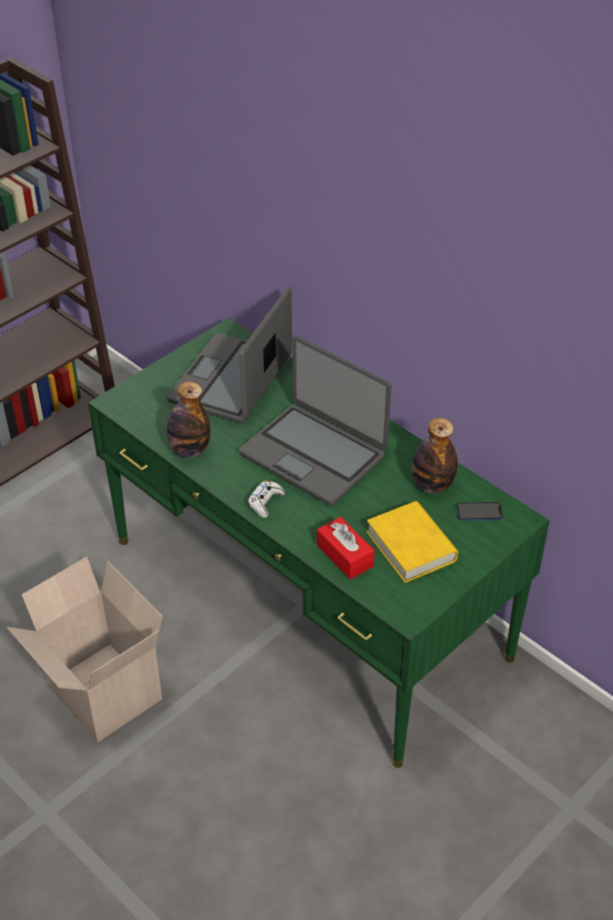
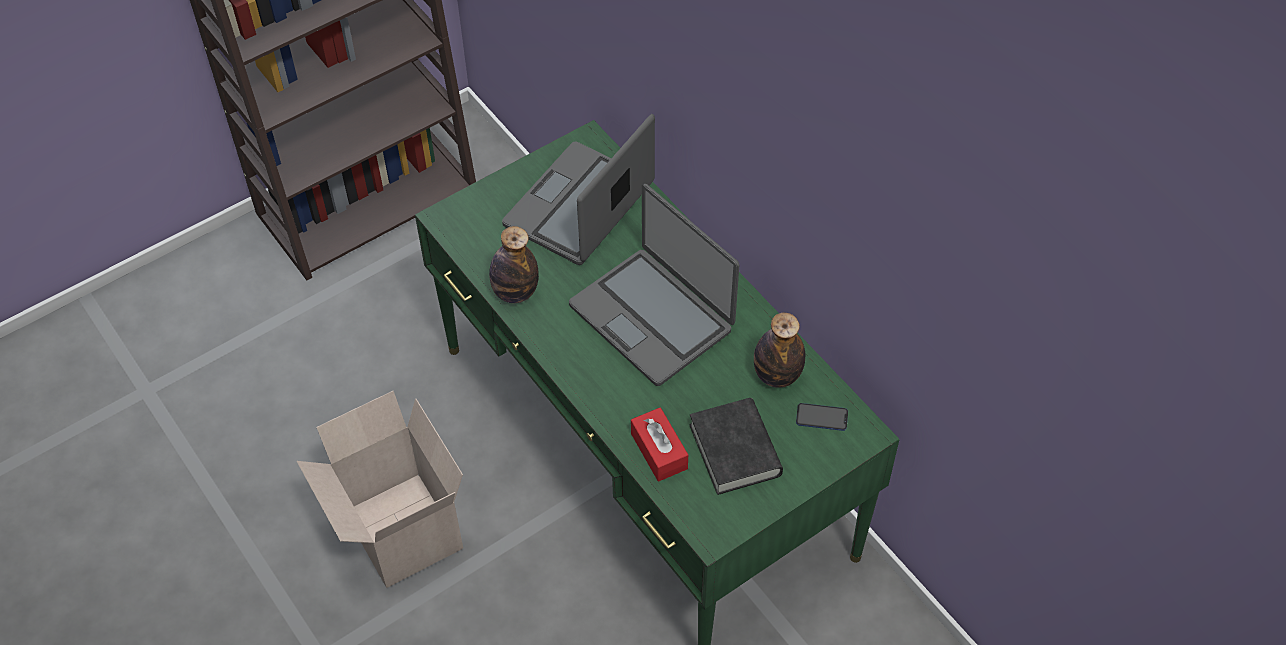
camera: 10 degrees right, 10 degrees up
(265, 502) = (585, 371): white game controller -> none
(411, 546) = (735, 450): yellow book -> black book

